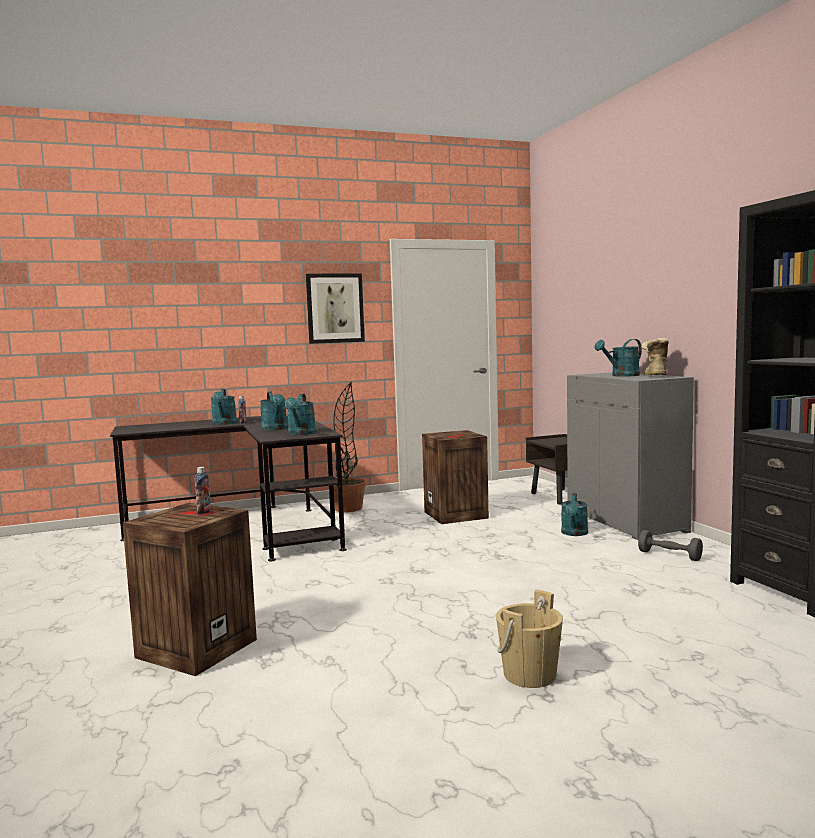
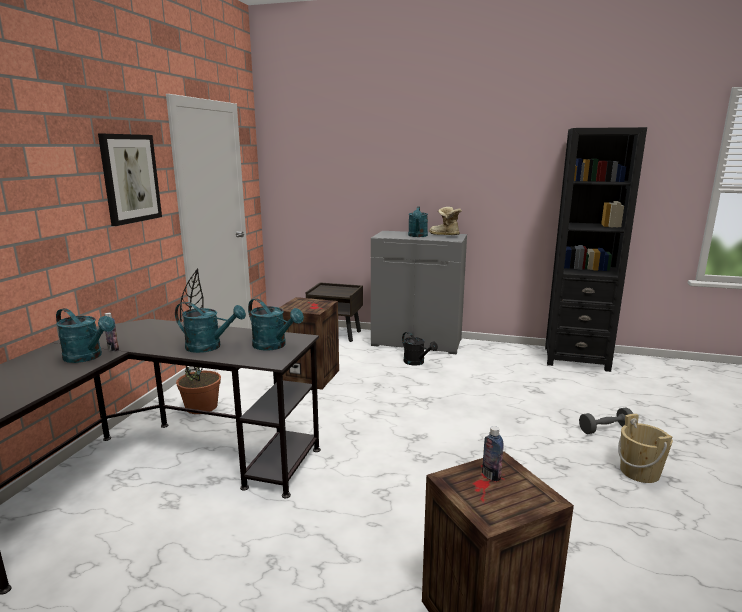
camera: 55 degrees left, 10 degrees up
(574, 533) = (417, 362): turquoise watering can -> black watering can
(669, 555) = (491, 359): grey dumbbell -> grey dumbbell (605, 429)

